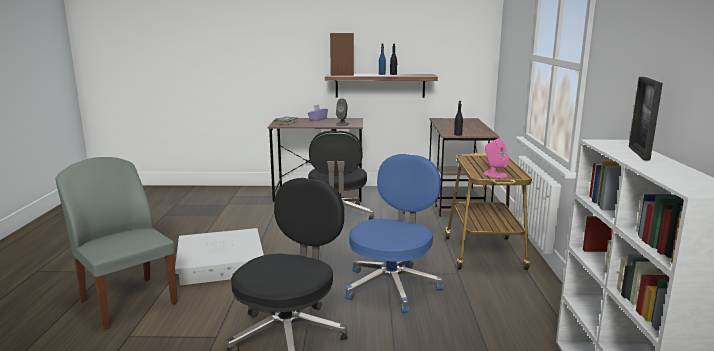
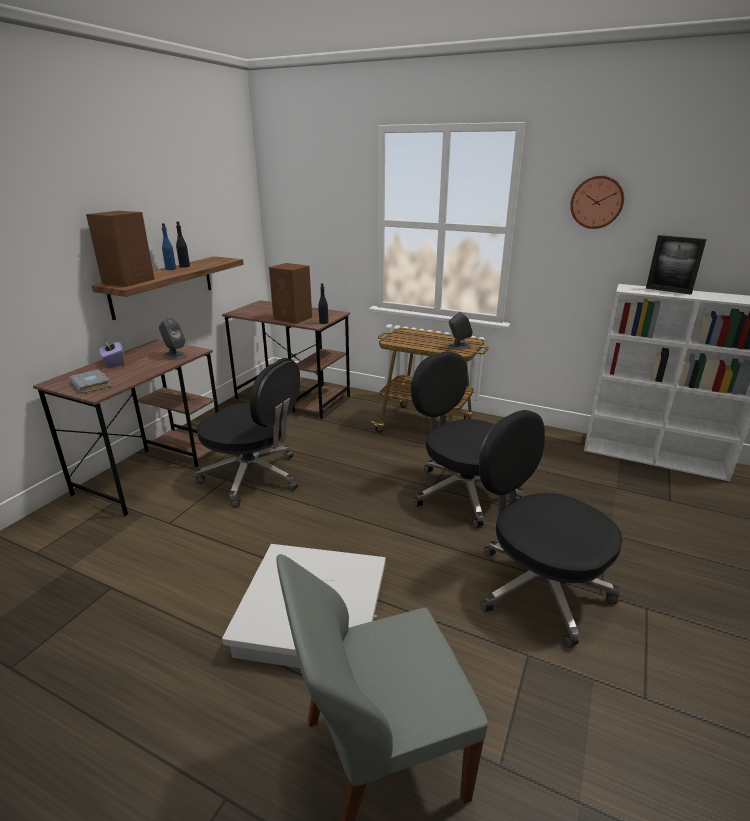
camera: 65 degrees left, 10 degrees up
(392, 285) = (461, 492): blue office chair -> black office chair
(452, 129) = (293, 318): none -> brown speaker
(494, 174) = (458, 346): pink speaker -> grey speaker
(630, 36) = (597, 202): none -> wall clock

